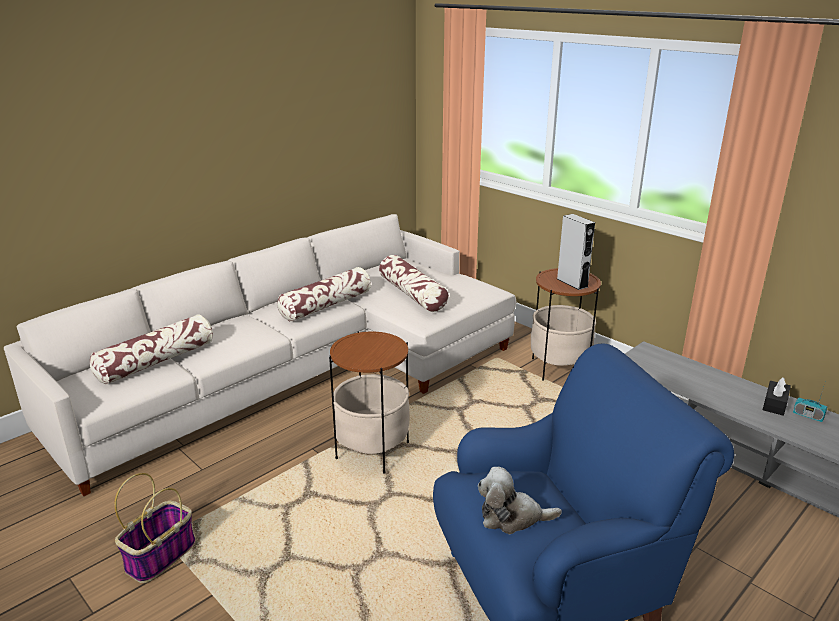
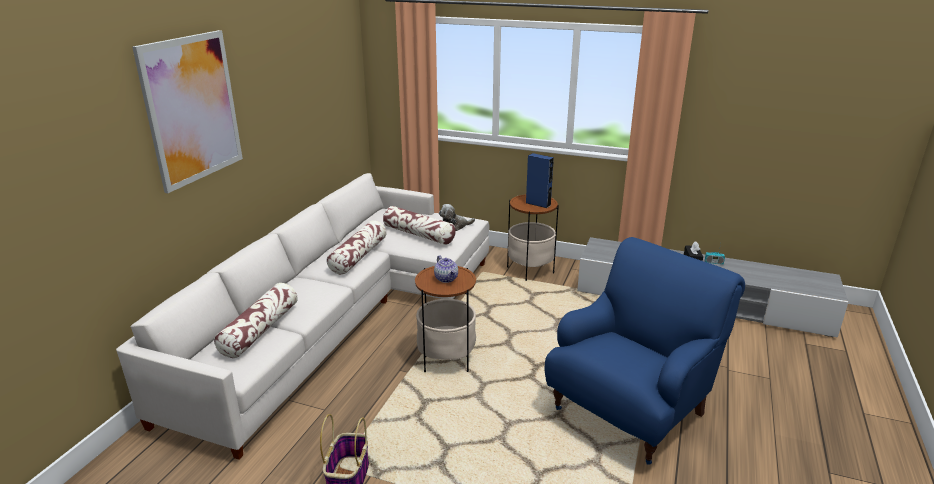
camera: 25 degrees left, 0 degrees up
(137, 106) = (192, 109): none -> picture
(371, 349) = (446, 279): none -> teapot
(512, 517) = (624, 361): plush toy -> plush toy (454, 226)
(572, 282) = (538, 204): grey speaker -> blue speaker

